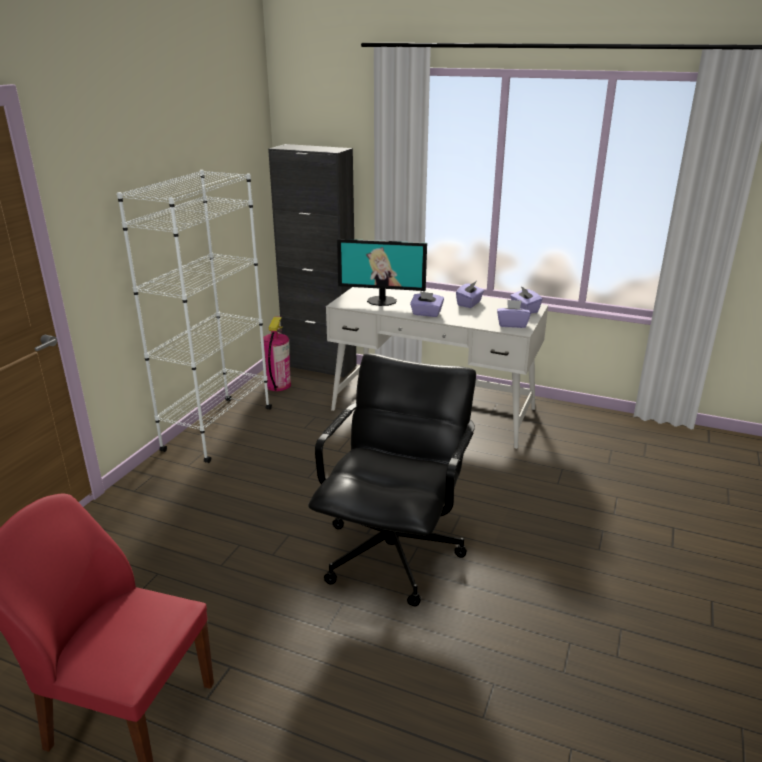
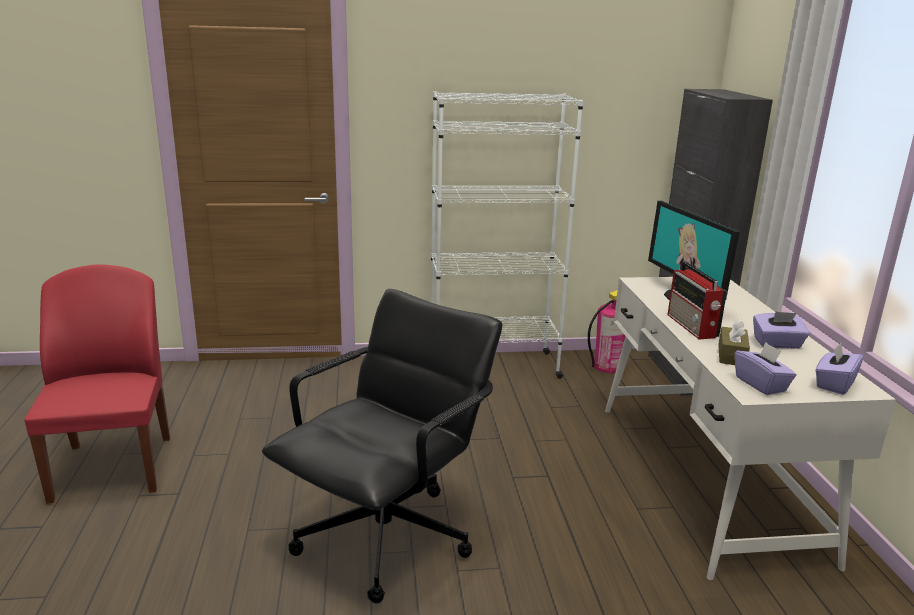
camera: 60 degrees right, 5 degrees down
(393, 554) = (387, 537): black office chair -> black office chair turned 45 degrees counterclockwise
(426, 314) = (692, 326): purple tissue box -> radio
(472, 318) = (731, 355): none -> brown tissue box

